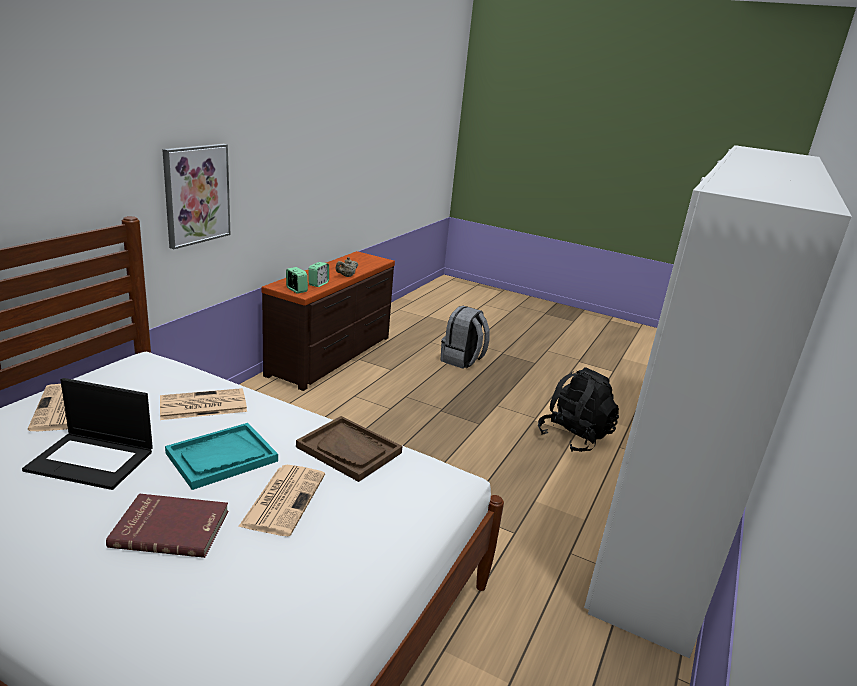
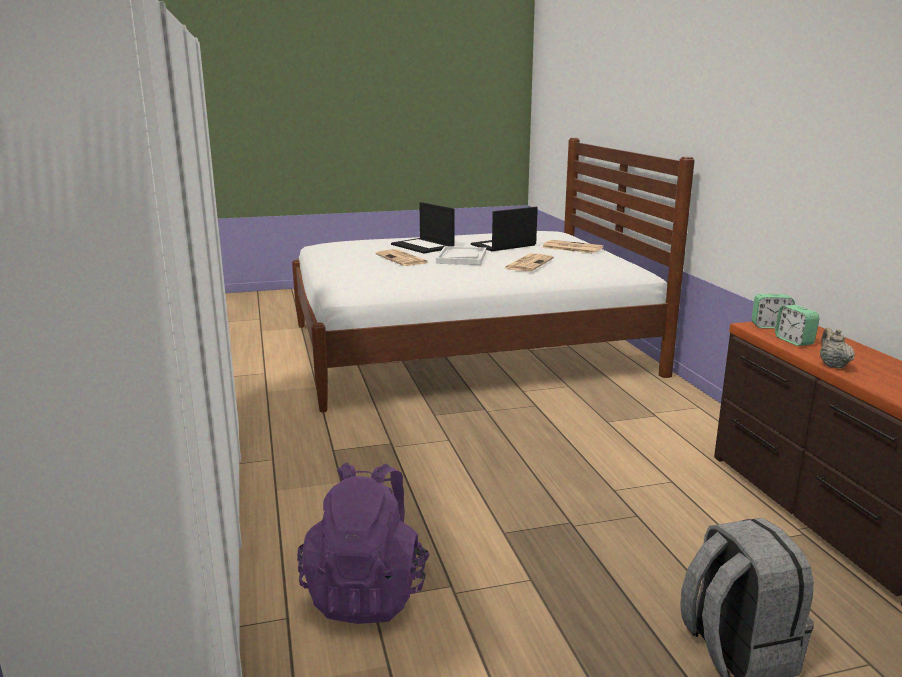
camera: 140 degrees right, 5 degrees down
(171, 527) = (423, 246): red book -> laptop
(196, 194) = (759, 159): picture -> none
(221, 457) = (461, 258): turquoise tray -> white tray
(349, 450) = (414, 275): brown tray -> none
(574, 437) = (367, 592): black backpack -> purple backpack

